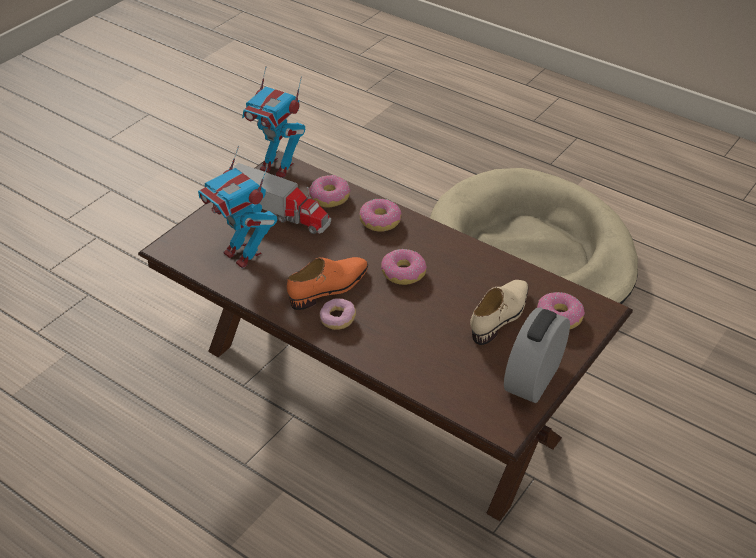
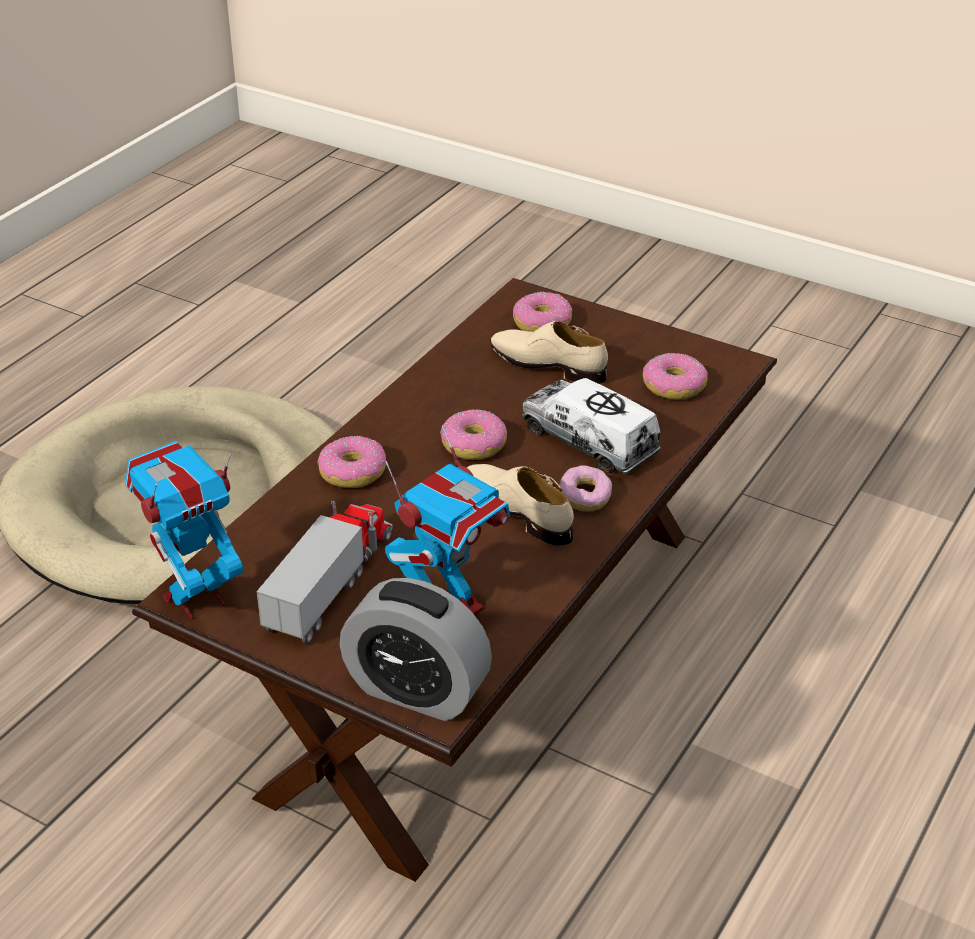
camera: 95 degrees left, 5 degrees down
(278, 167) = (196, 598): toy robot -> toy robot turned 150 degrees counterclockwise
(329, 197) = (288, 529): donut -> donut (673, 386)
(329, 288) = (517, 511): orange shoe -> beige shoe
(402, 328) = (589, 441): none -> toy truck
(533, 378) = (652, 342): alarm clock -> alarm clock (417, 691)

